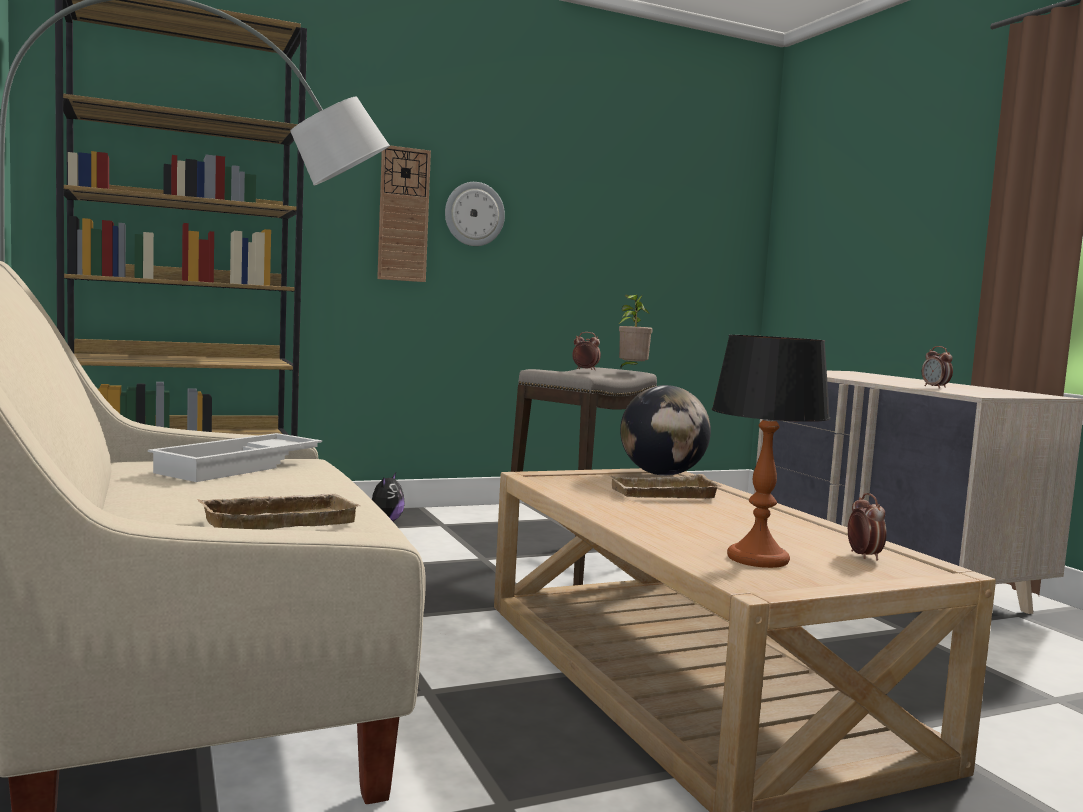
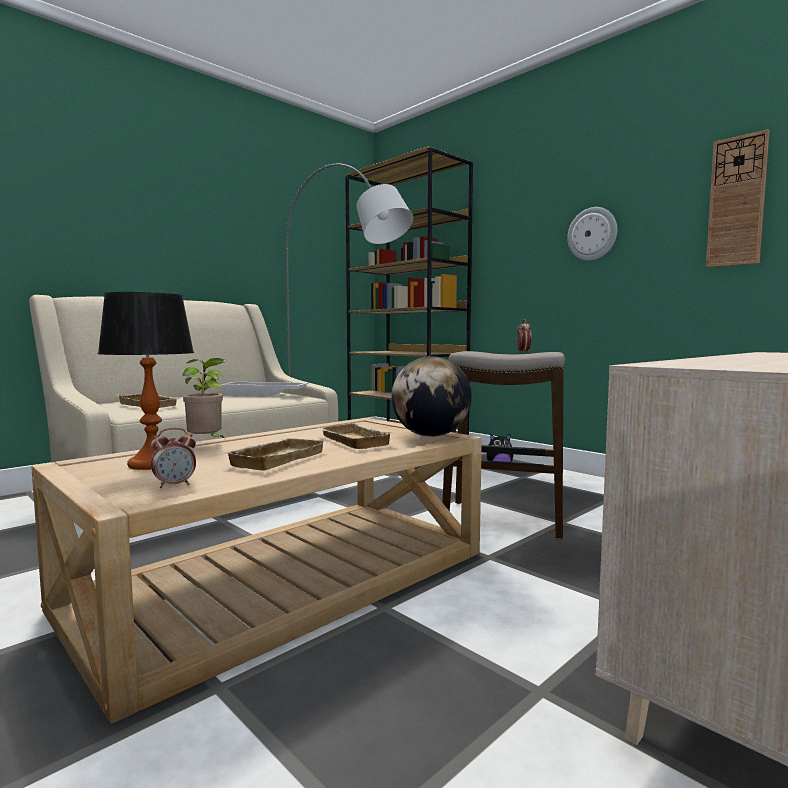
camera: 70 degrees right, 0 degrees up
(403, 214) = (539, 247): wall clock -> wall clock (736, 201)
(631, 371) = (541, 352): potted plant -> potted plant (207, 443)
(747, 522) = (276, 459): none -> beige tray
(935, 387) = (739, 361): alarm clock -> none

